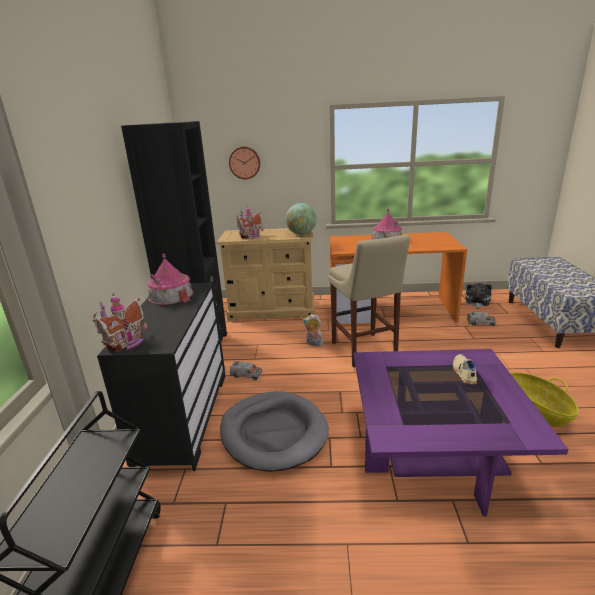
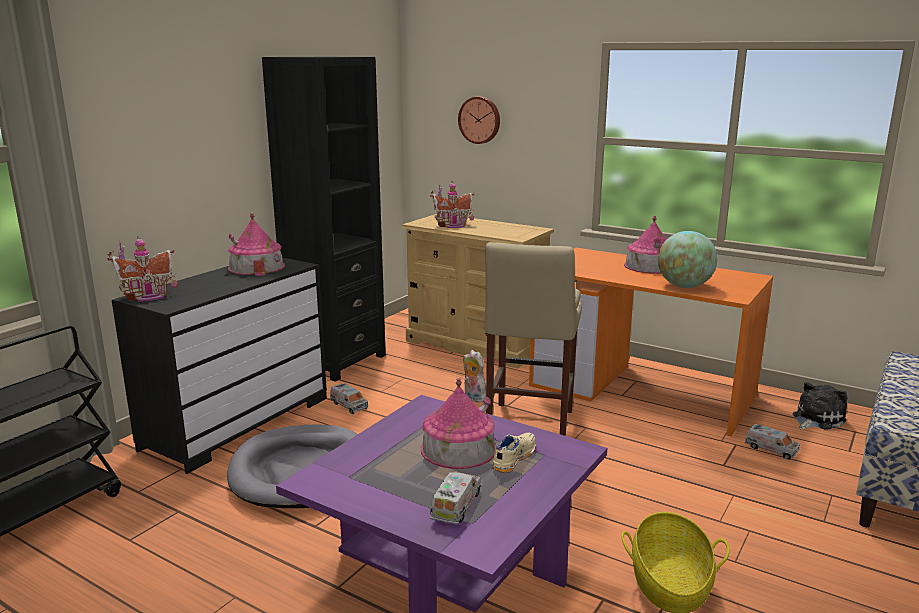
camera: 30 degrees right, 5 degrees down
(301, 234) = (520, 234): globe -> globe (684, 286)
(429, 379) = (458, 448): none -> toy house
(486, 415) = (456, 506): none -> toy truck

